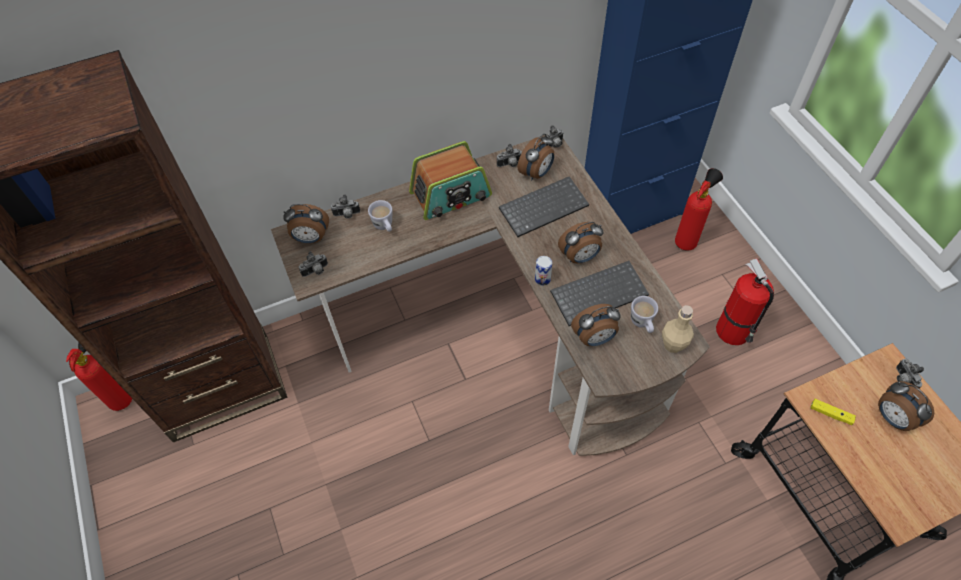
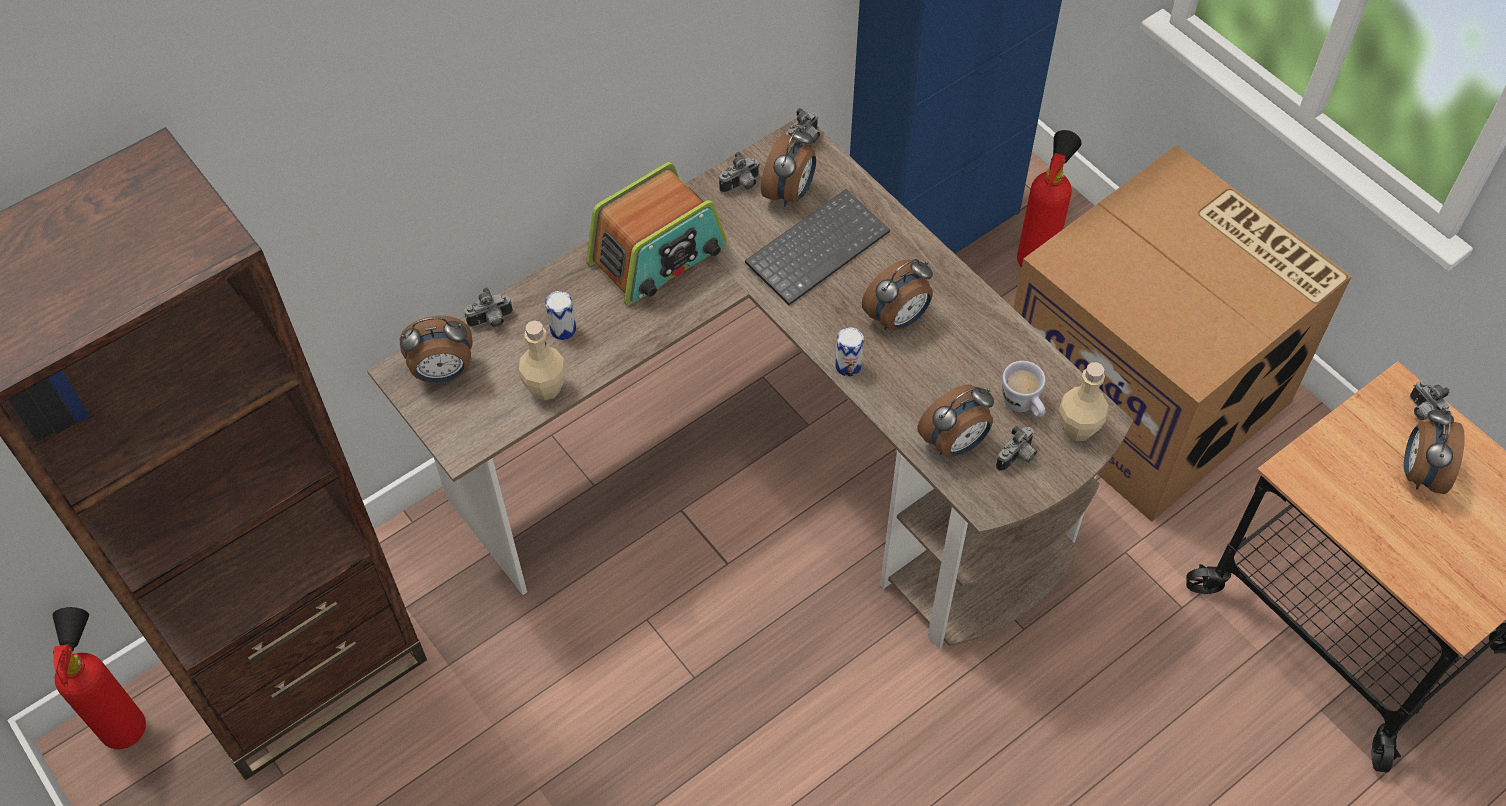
camera: 15 degrees left, 0 degrees up
(316, 271) = (470, 426): camera -> camera (1017, 458)
(364, 258) = (546, 388): none -> beige bottle
(384, 227) = (563, 329): white mug -> can
(599, 292) = (943, 370): keyboard -> none
(734, 332) = (1148, 394): fire extinguisher -> cardboard box
(830, 414) = (1331, 486): yellow game controller -> none
(892, 418) = (1419, 473): alarm clock -> alarm clock turned 60 degrees clockwise

